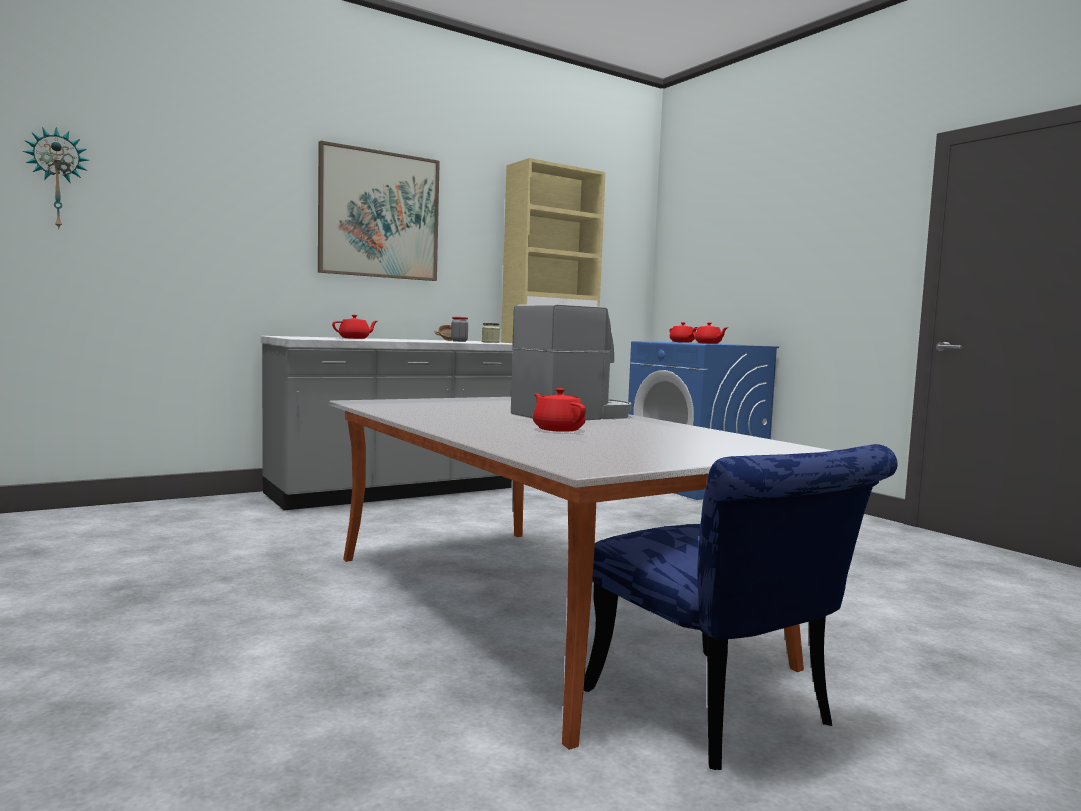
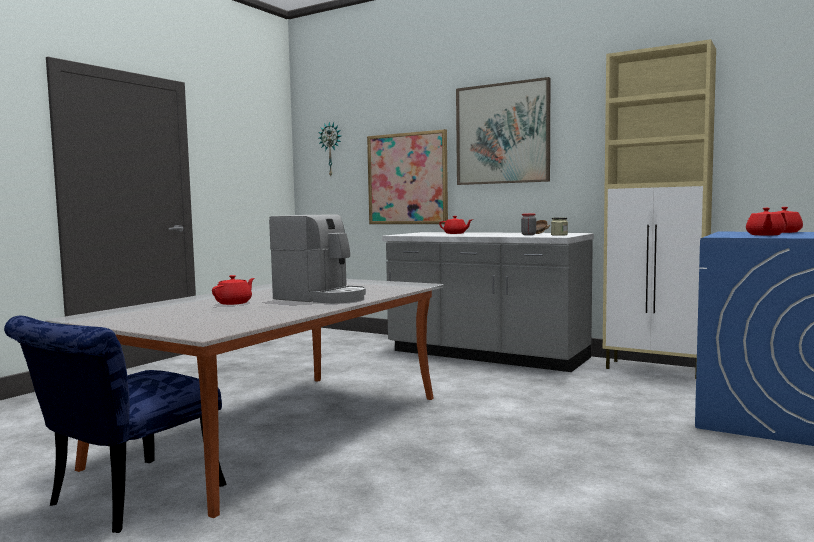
camera: 65 degrees right, 0 degrees up
(230, 254) = (407, 179): none -> picture

